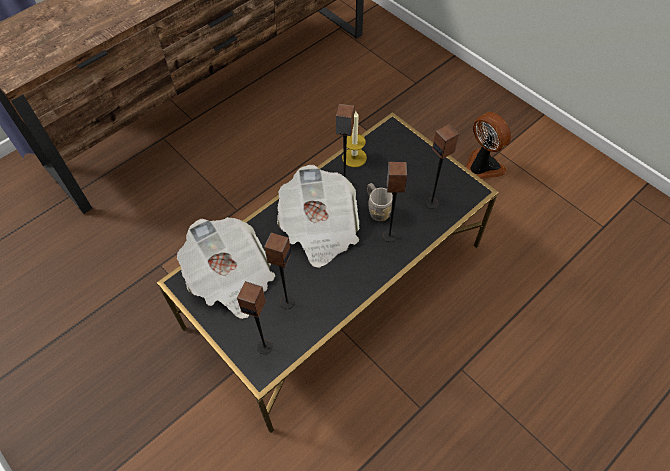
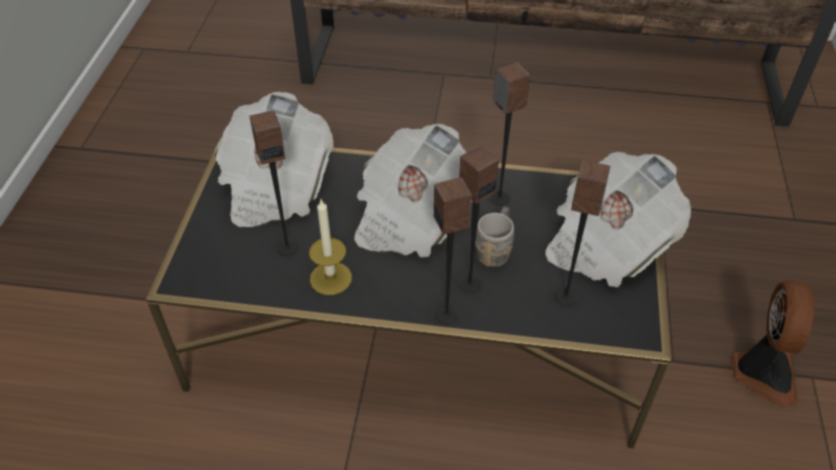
camera: 50 degrees right, 10 degrees down
(265, 346) = (215, 263): speaker -> speaker (447, 314)
(354, 157) = (545, 185): candle -> candle (331, 278)
(413, 162) = (607, 242): none -> newspaper

